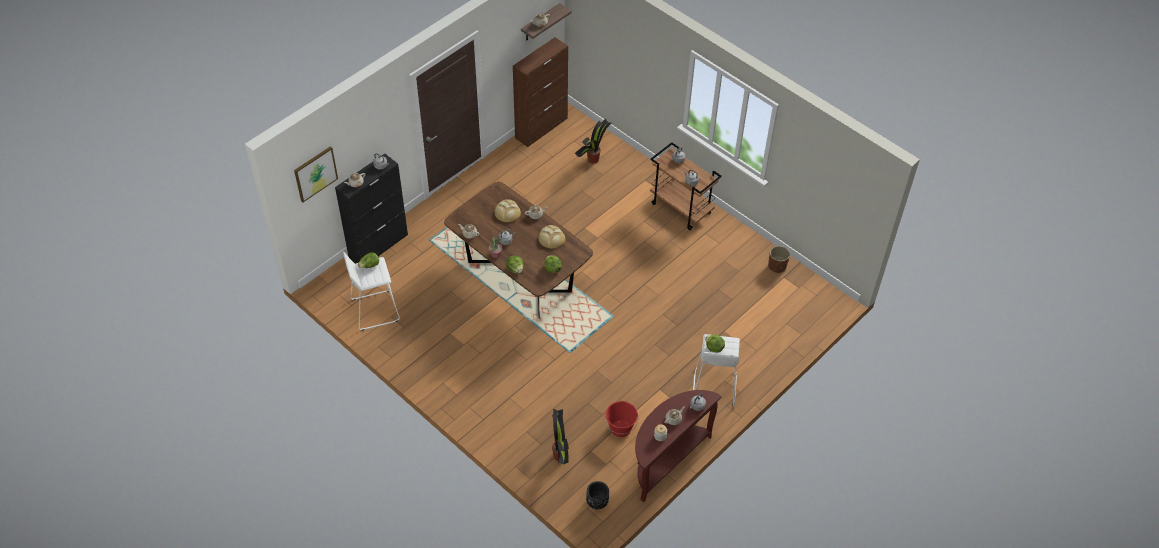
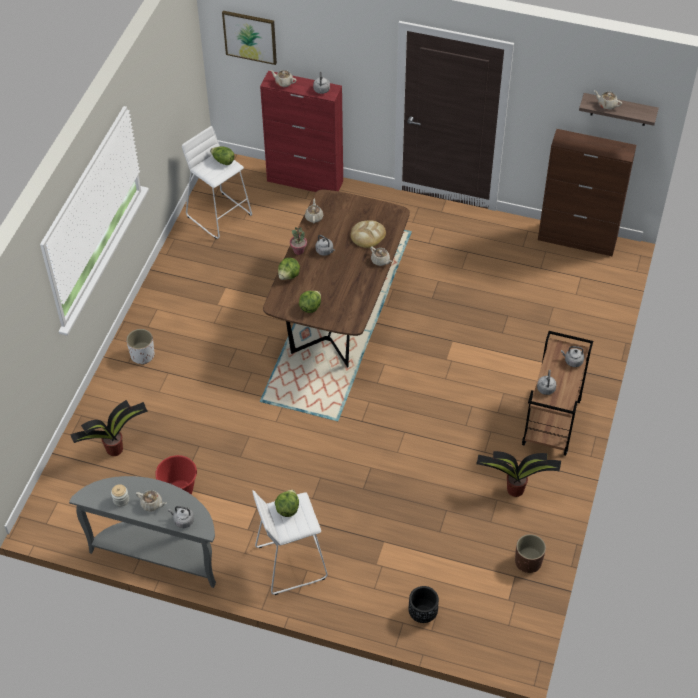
camera: 65 degrees right, 0 degrees up
(379, 246) = (305, 181): black cabinet -> red cabinet
(482, 408) = (142, 355): none -> white planter
(551, 238) = (355, 288): bread -> none
(592, 159) = (564, 306): potted plant -> potted plant (514, 489)
(597, 502) = (68, 508): black planter -> black planter (422, 613)
(666, 460) = (158, 553): brown console table -> grey console table

